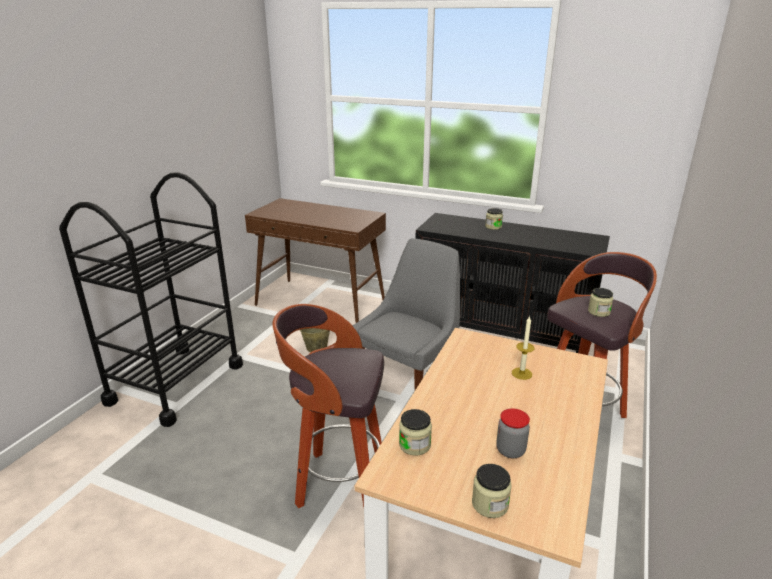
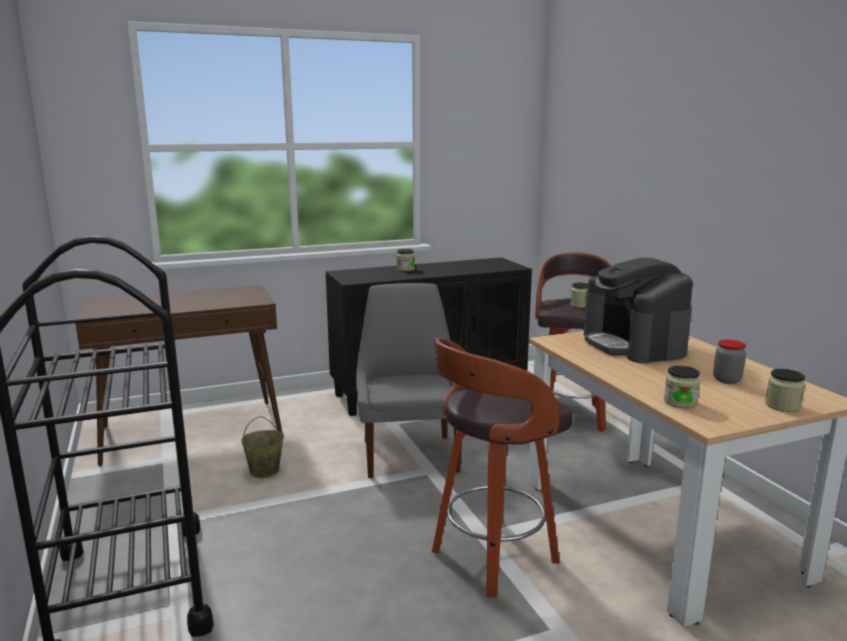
camera: 45 degrees left, 10 degrees down
(521, 373) = (633, 344): candle -> coffee machine

